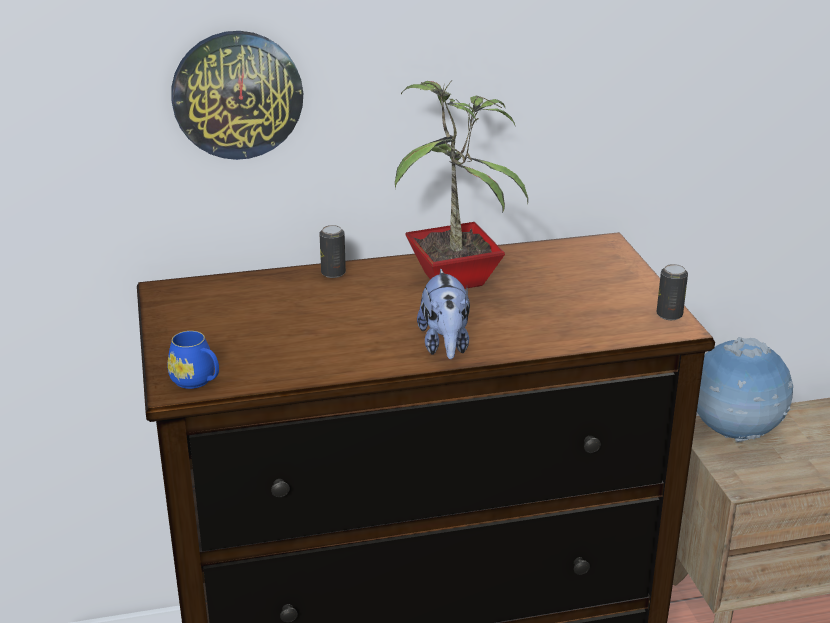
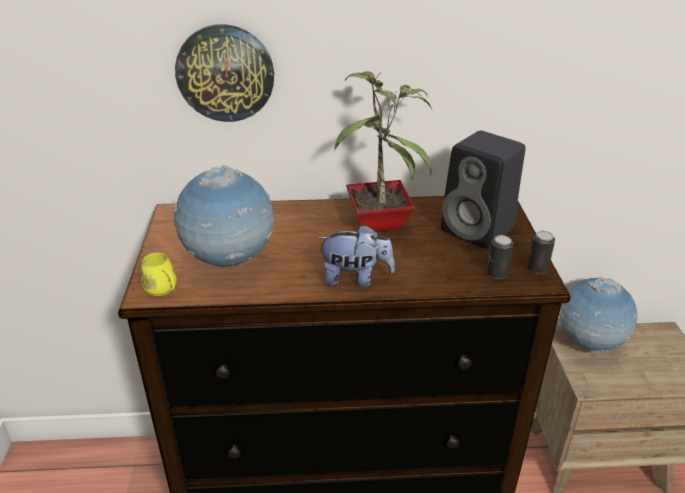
camera: 10 degrees right, 5 degrees up
(197, 381) = (163, 290): blue mug -> yellow mug
(272, 342) = (229, 262): none -> globe
(333, 273) = (293, 209): can -> can (497, 273)
(445, 345) = (355, 278): plush toy -> plush toy turned 90 degrees counterclockwise
(586, 278) = (479, 230): none -> black speaker

